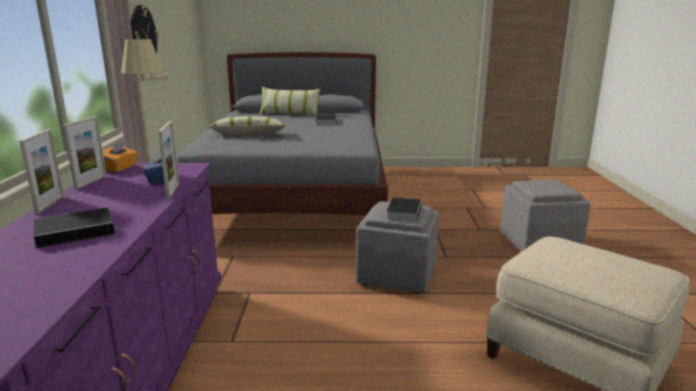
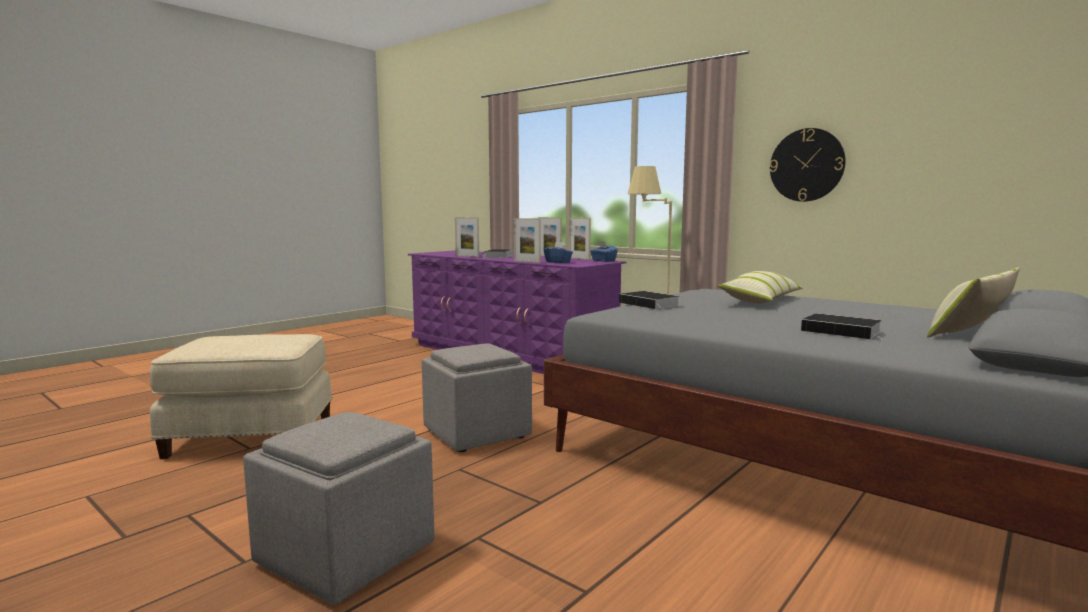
camera: 130 degrees right, 10 degrees down
(91, 255) = (467, 256): none -> picture frame
(120, 168) = (603, 261): orange tissue box -> blue tissue box
(404, 212) = (468, 351): book -> book (650, 304)

